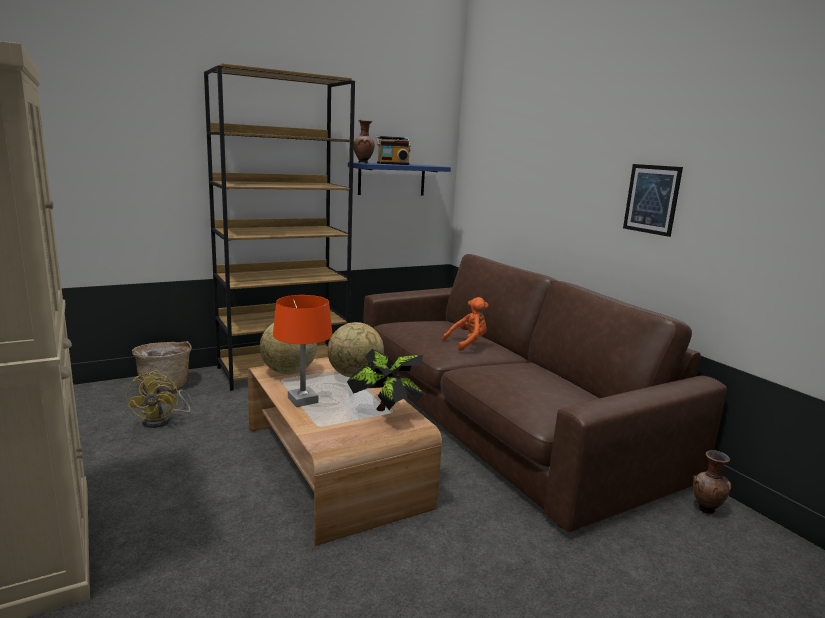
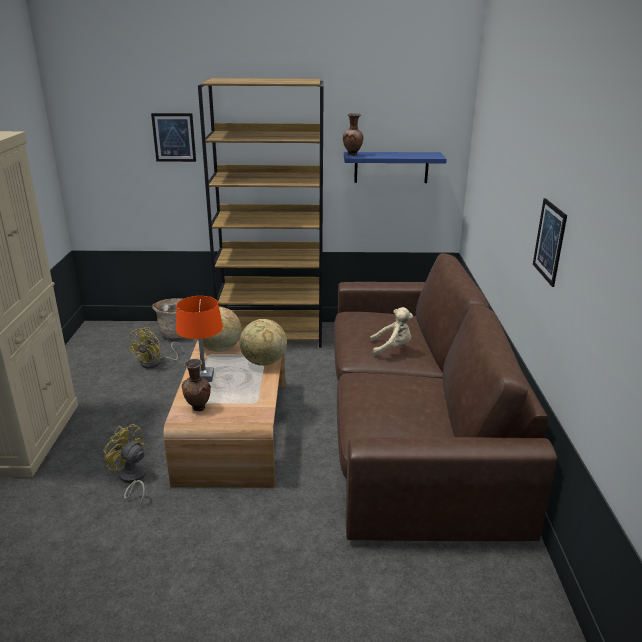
camera: 30 degrees right, 10 degrees up
(155, 138) = (174, 137): none -> picture
(255, 554) = (132, 479): none -> yellow fan
(386, 413) = (249, 402): potted plant -> none
(392, 164) = (386, 154): radio -> none
(468, 343) = (392, 348): orange plush toy -> beige plush toy
(705, 510) = (508, 567): brown vase -> brown vase (197, 408)

